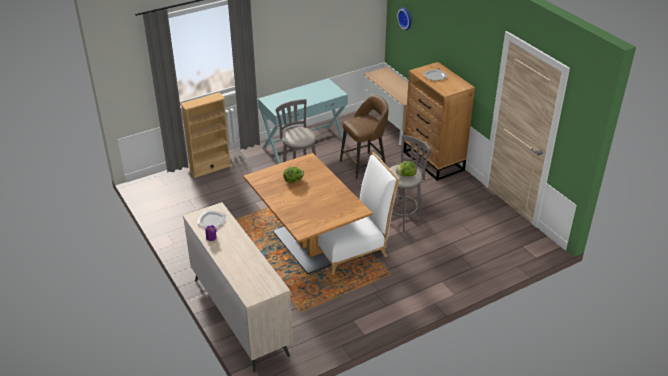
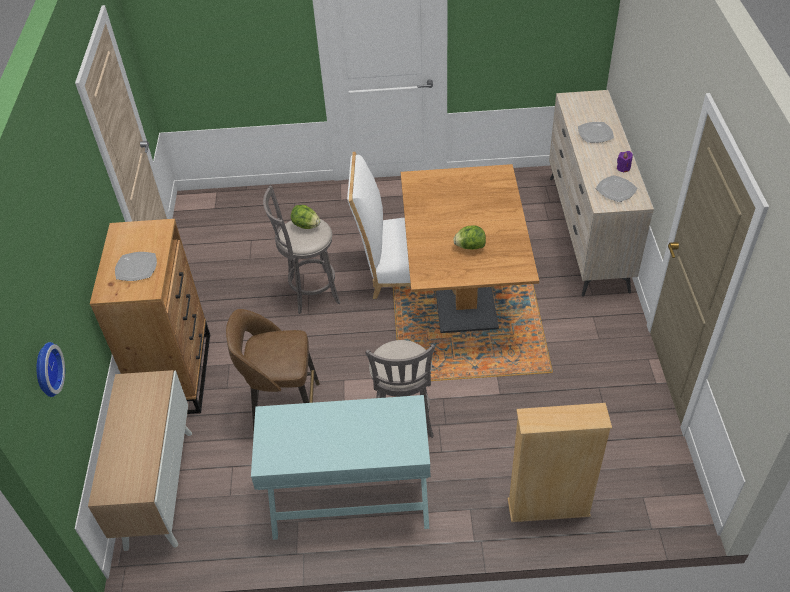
camera: 150 degrees left, 10 degrees up
(241, 260) = (595, 133): none -> plate

